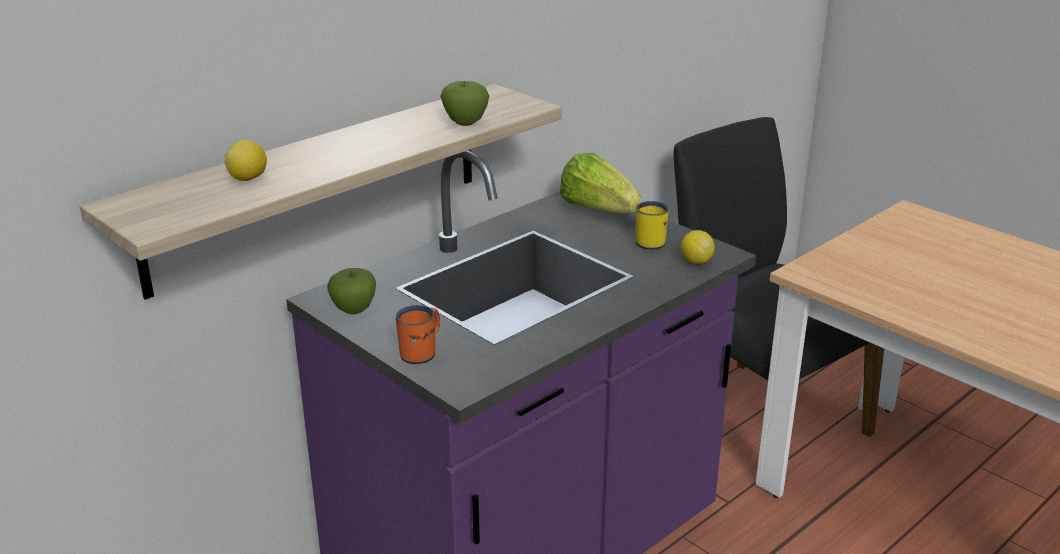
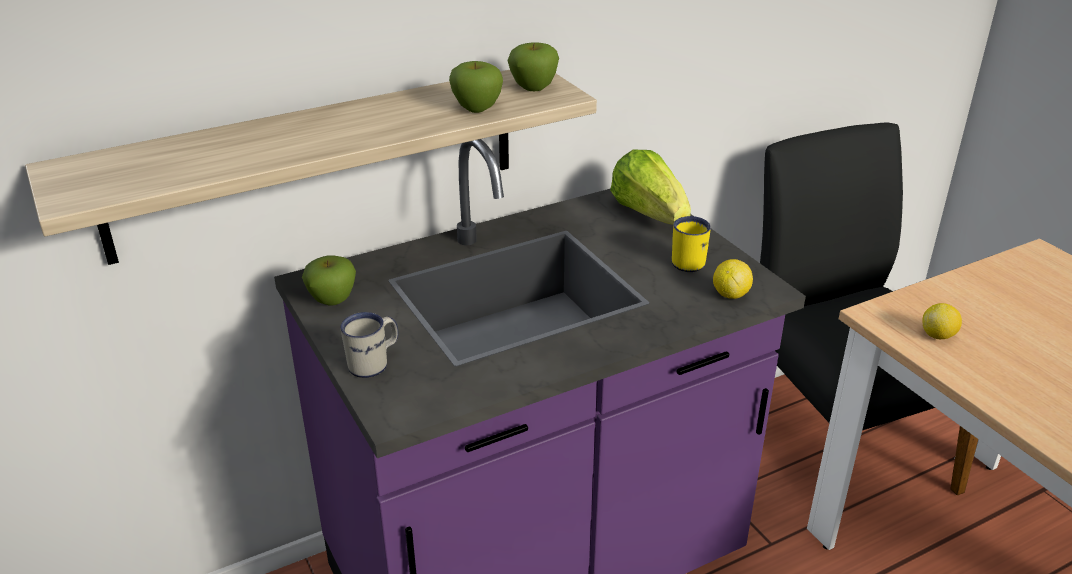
camera: 15 degrees right, 5 degrees up
(248, 179) = (206, 152): lemon -> lemon (938, 335)
(422, 352) = (374, 363): orange mug -> white mug
(502, 102) = (533, 88): none -> apple

